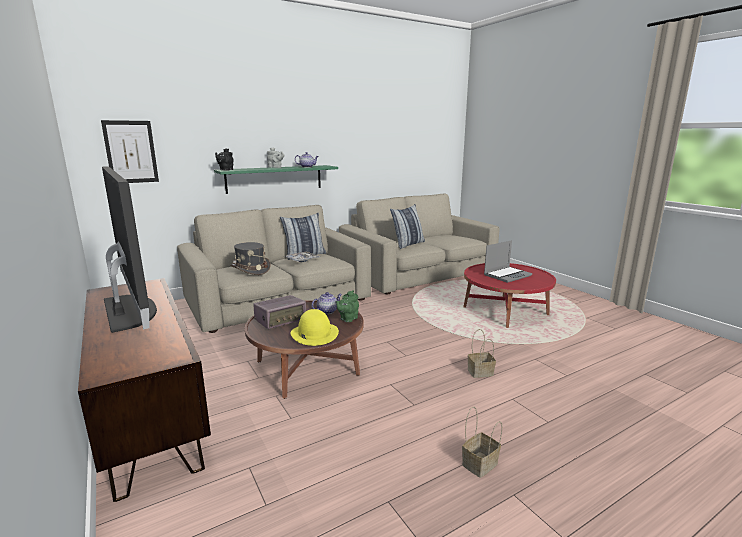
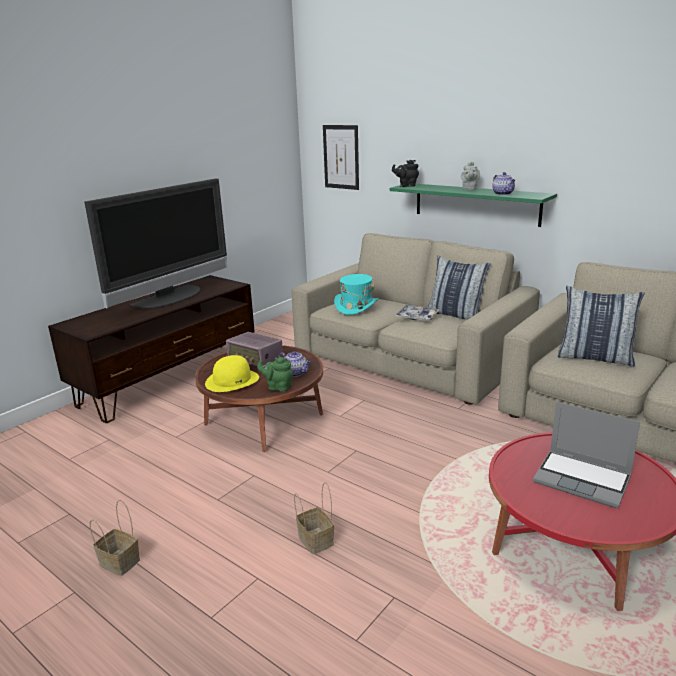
camera: 70 degrees right, 5 degrees up
(250, 270) = (356, 306): grey hat -> turquoise hat

